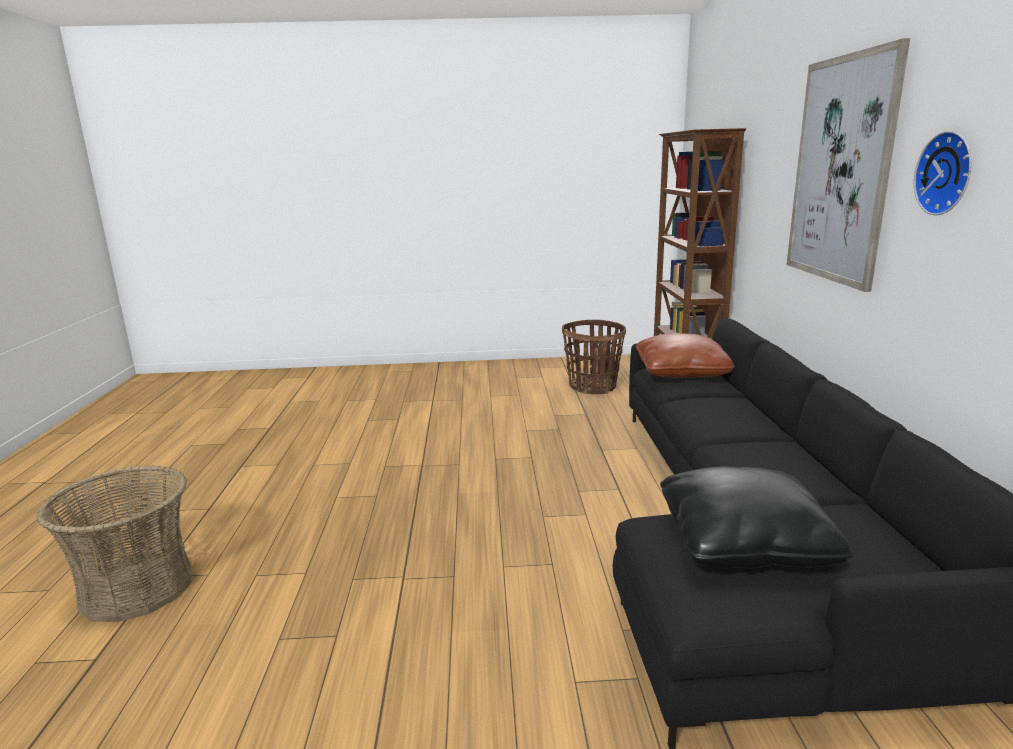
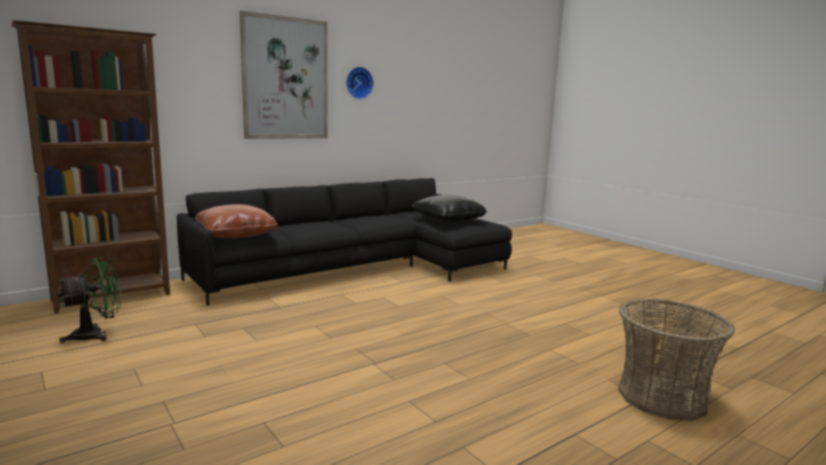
camera: 125 degrees left, 5 degrees down
(592, 387) = (96, 334): basket -> green fan

